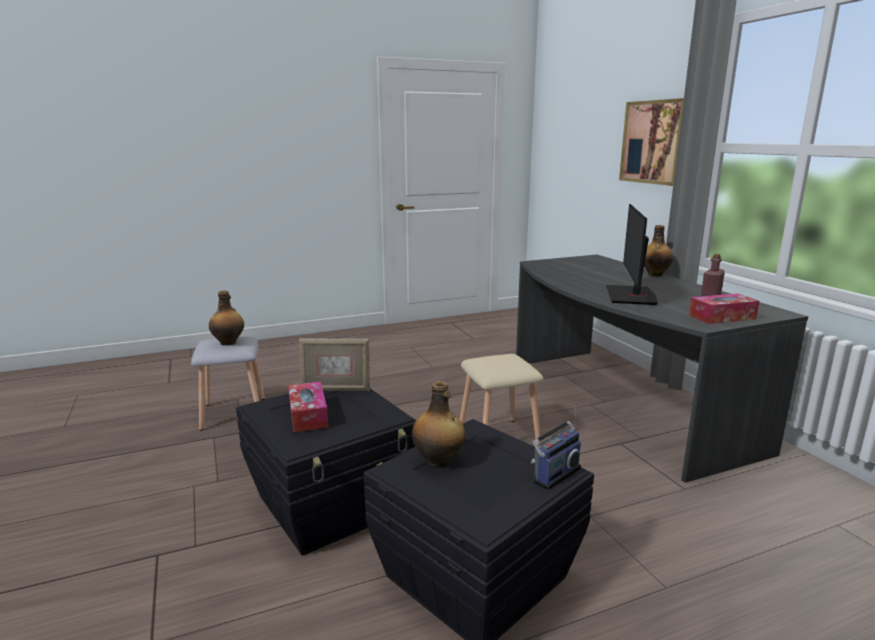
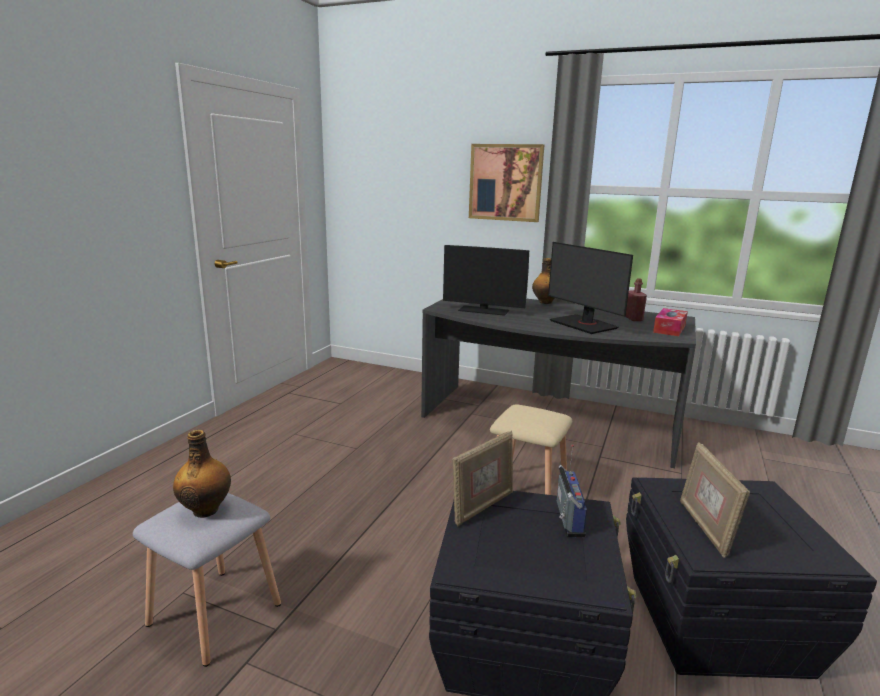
camera: 45 degrees left, 0 degrees up
(308, 415) = (526, 549): tissue box -> none
(438, 460) = (705, 528): bottle -> picture frame
(554, 474) = (769, 494): radio -> radio (567, 520)
(568, 270) = (483, 310): none -> monitor

